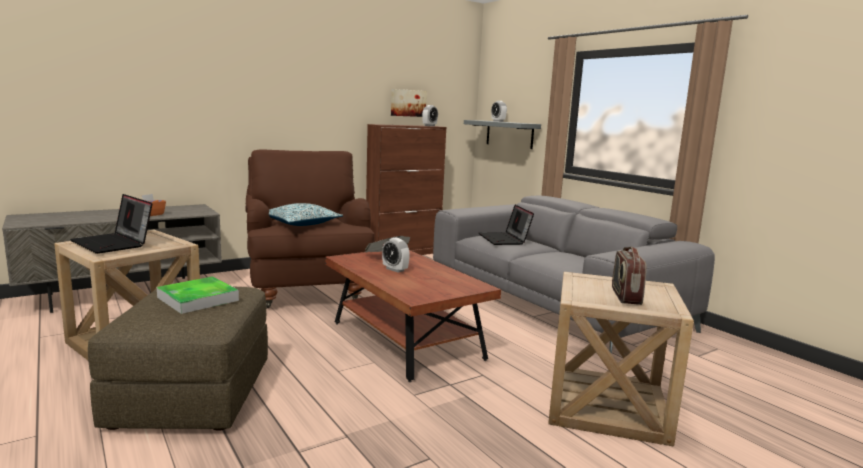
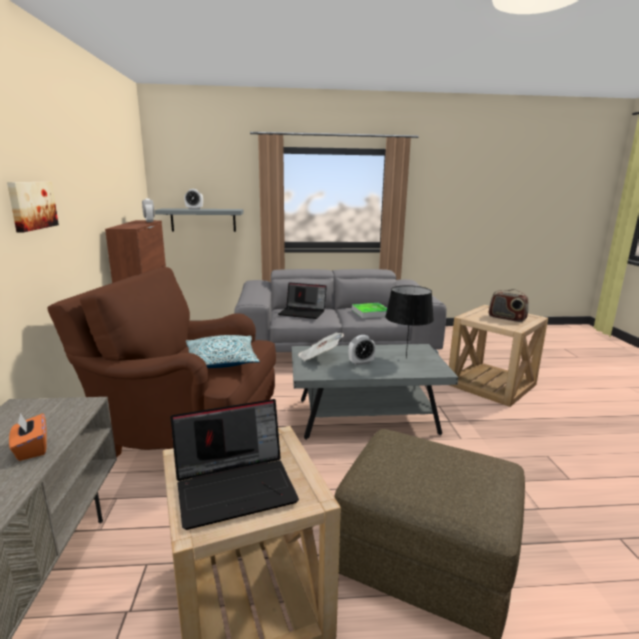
camera: 60 degrees left, 5 degrees up
(198, 299) = (421, 462): tray -> tray (370, 312)
(405, 341) = (366, 417): brown coffee table -> grey coffee table
(407, 103) = (119, 197): picture -> picture (31, 205)
(435, 283) = (406, 358): none -> black table lamp

